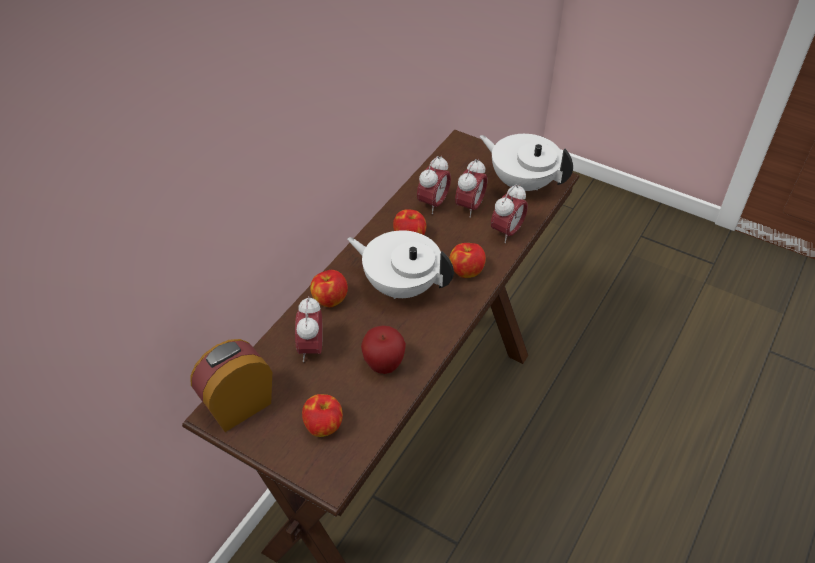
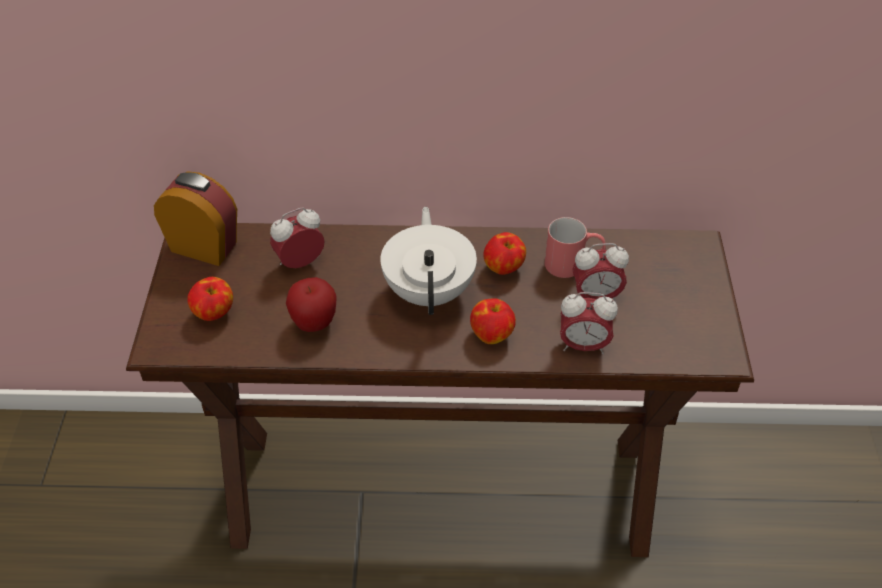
camera: 60 degrees right, 0 degrees up
(330, 299) = (370, 247): apple -> none
(433, 203) = (573, 264): alarm clock -> red mug
(522, 183) = (681, 327): white teapot -> none

